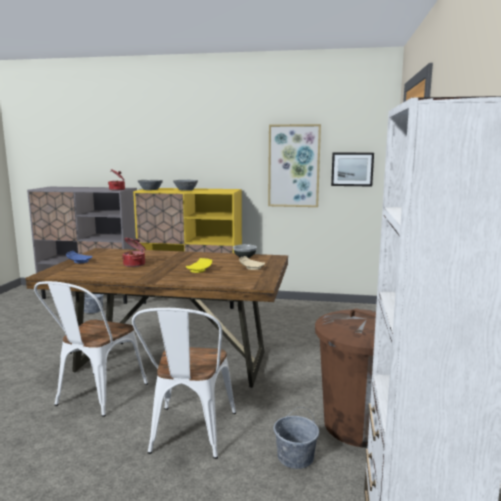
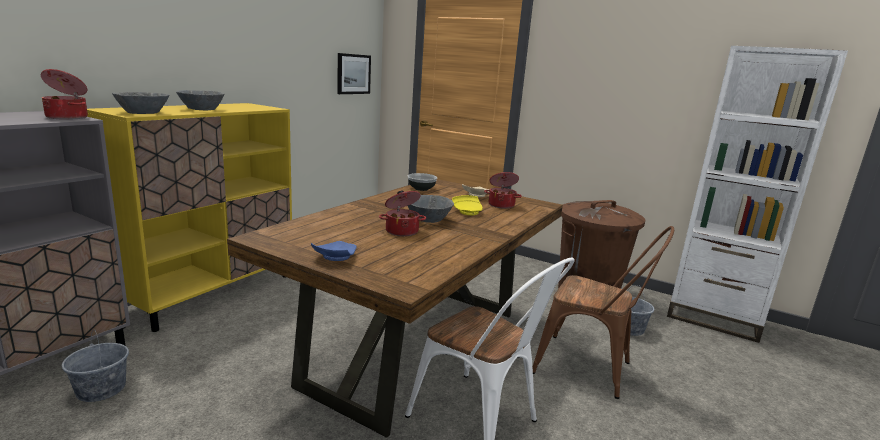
camera: 70 degrees left, 5 degrees up
(166, 266) = (428, 219): none -> grey bowl
(189, 436) = (591, 369): white chair -> brown chair
(234, 275) = (501, 205): none -> cooking pot
(294, 166) = (303, 69): picture -> none

